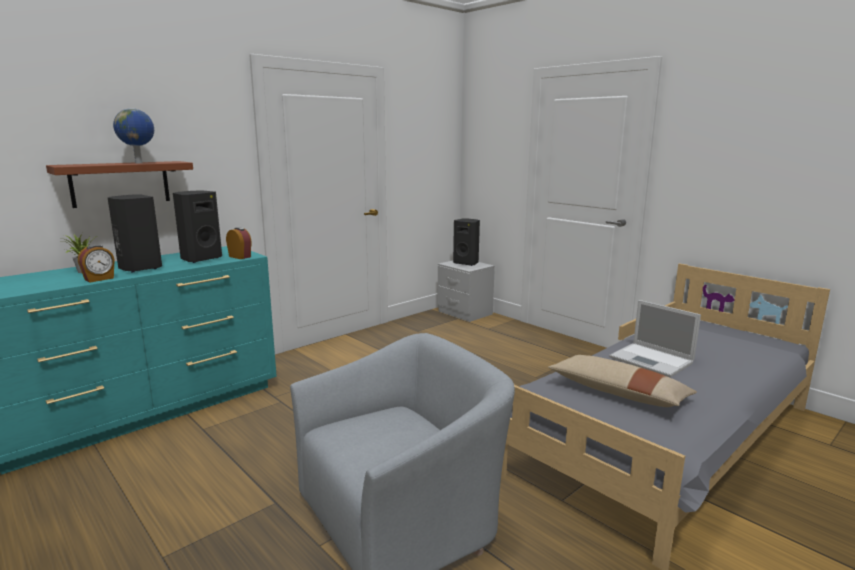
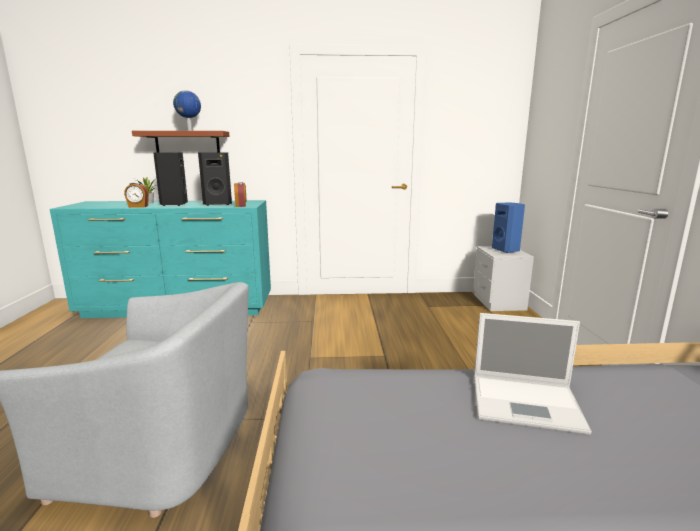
camera: 40 degrees right, 0 degrees up
(466, 263) = (506, 250): black speaker -> blue speaker
(618, 393) = (392, 419): beige pillow -> none
(652, 360) = (528, 403): laptop -> laptop turned 75 degrees counterclockwise

